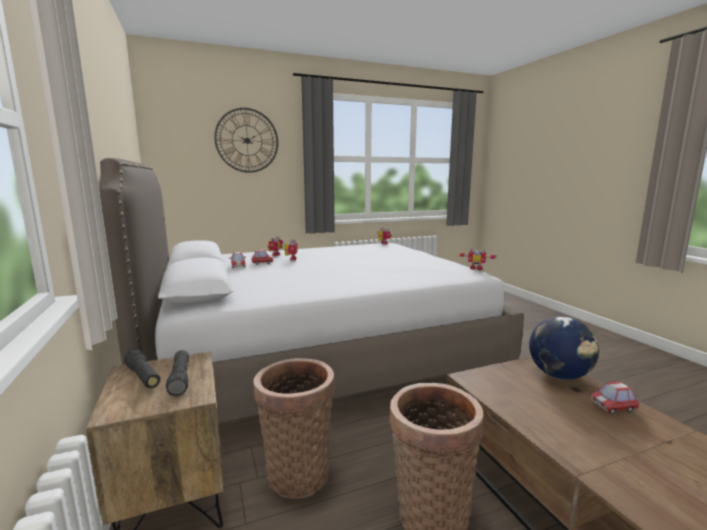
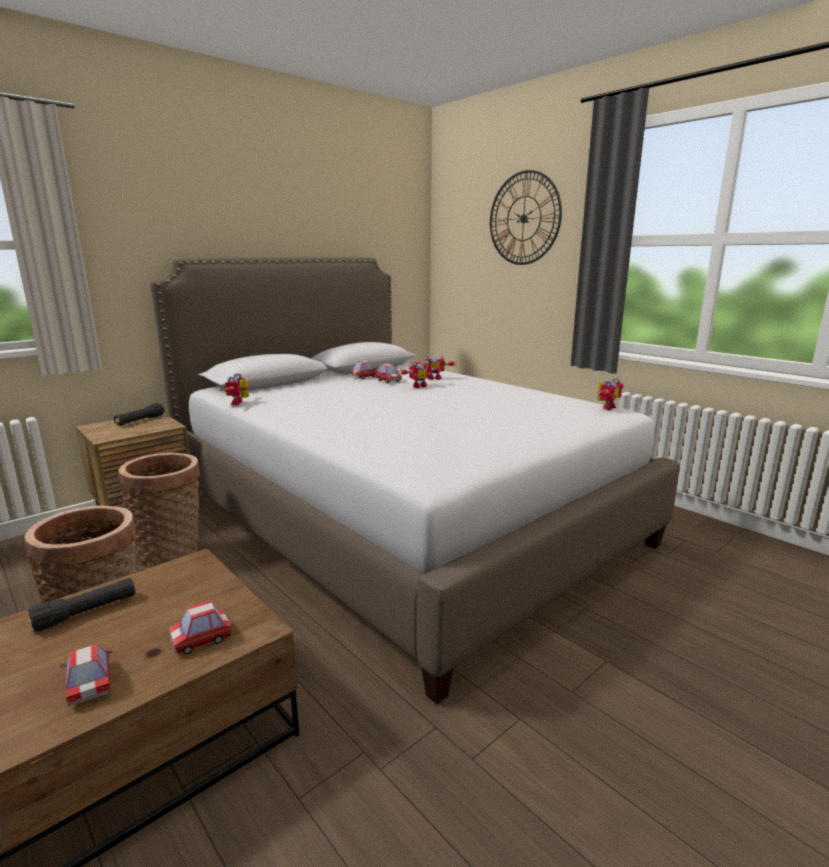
camera: 70 degrees right, 5 degrees up
(180, 379) = (134, 429): black flashlight -> black flashlight (86, 613)
(476, 268) = (472, 475): toy robot -> toy robot (240, 403)
(559, 375) = (201, 639): globe -> toy car

